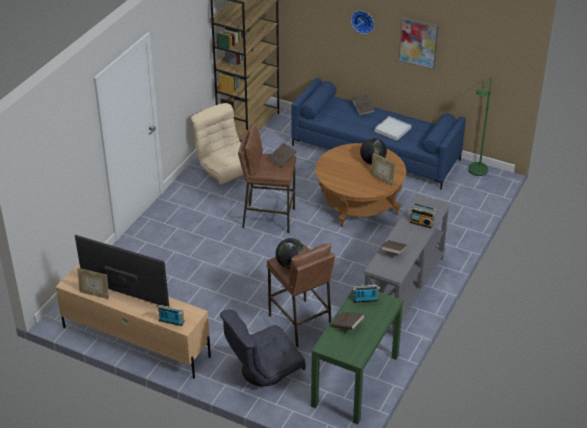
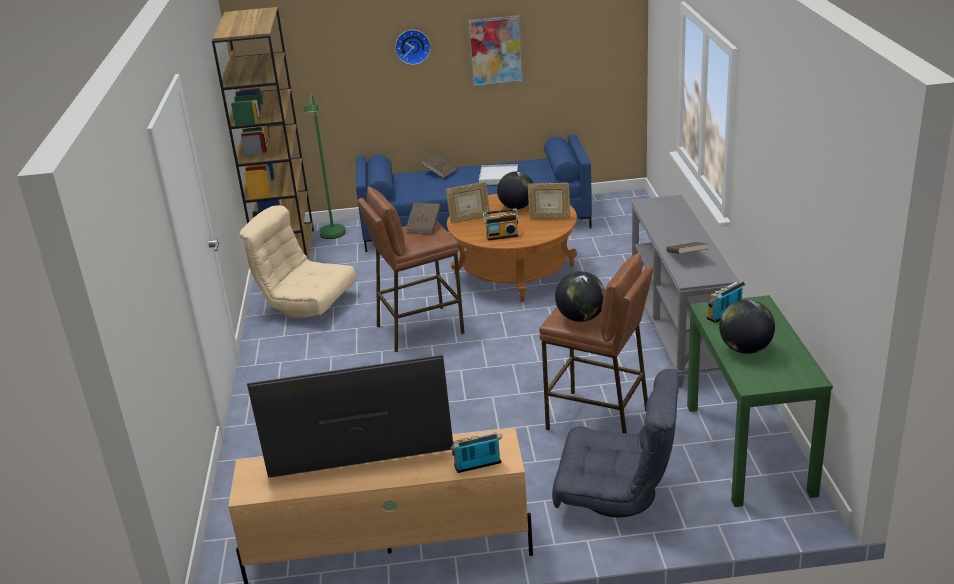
camera: 30 degrees left, 10 degrees down
(94, 294) = (310, 486): picture frame -> picture frame (469, 219)
(263, 370) = (616, 495): grey armchair -> grey armchair turned 105 degrees counterclockwise
(347, 326) = (745, 349): brown book -> globe
(422, 223) = (677, 220): radio -> radio (502, 236)
(476, 173) = (609, 202): green floor lamp -> green floor lamp (332, 236)

